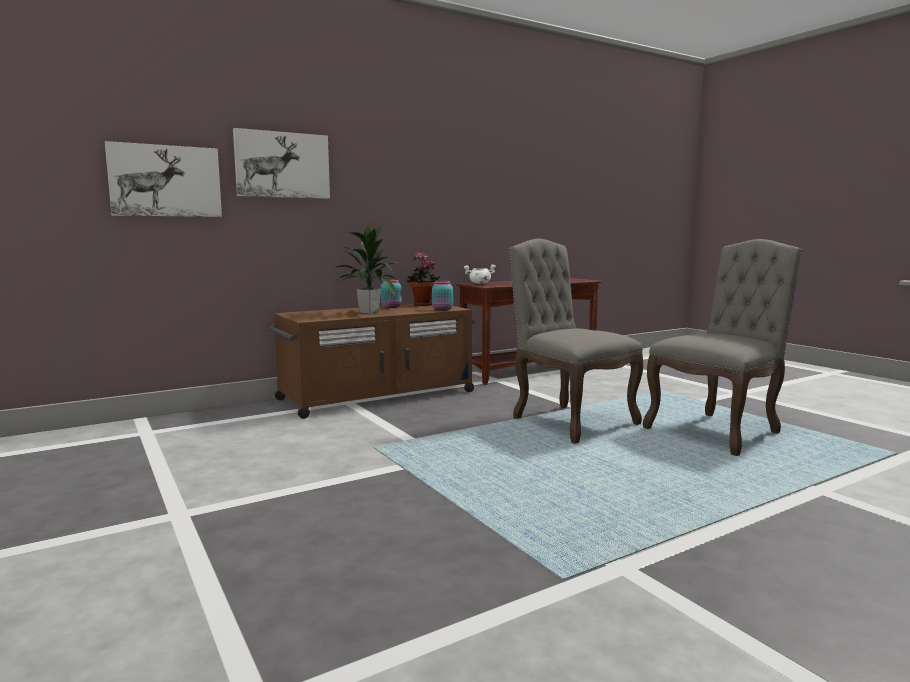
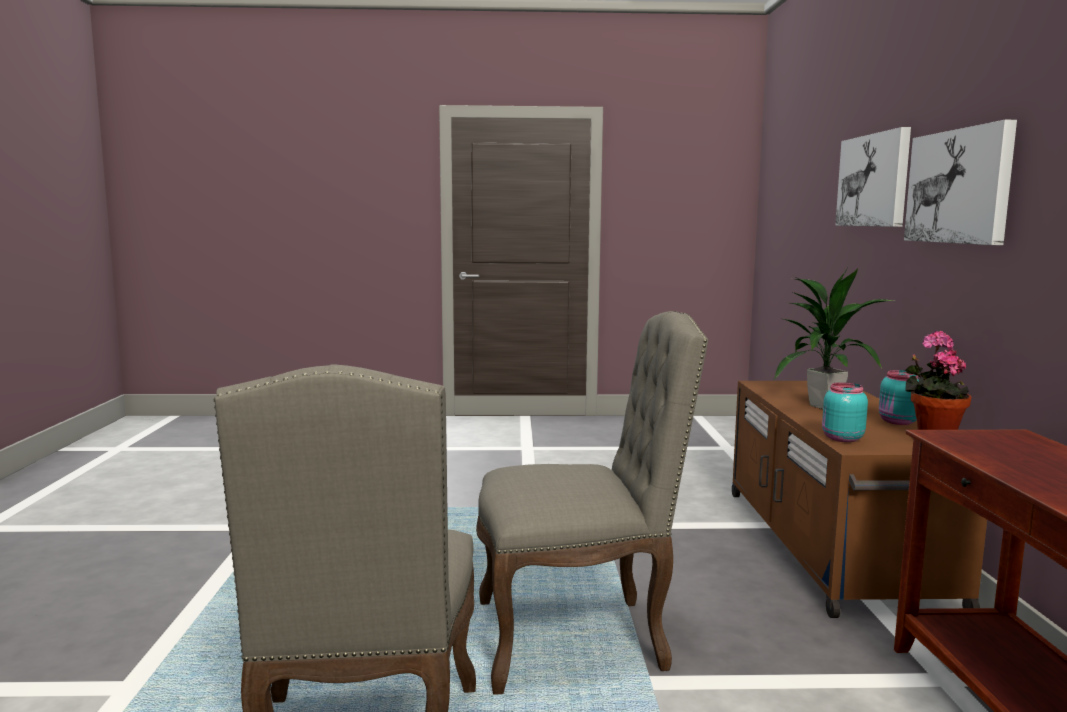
camera: 120 degrees right, 0 degrees up
(165, 181) = (813, 211): picture -> picture (959, 186)
(479, 283) = (1014, 440): white cooking pot -> none

